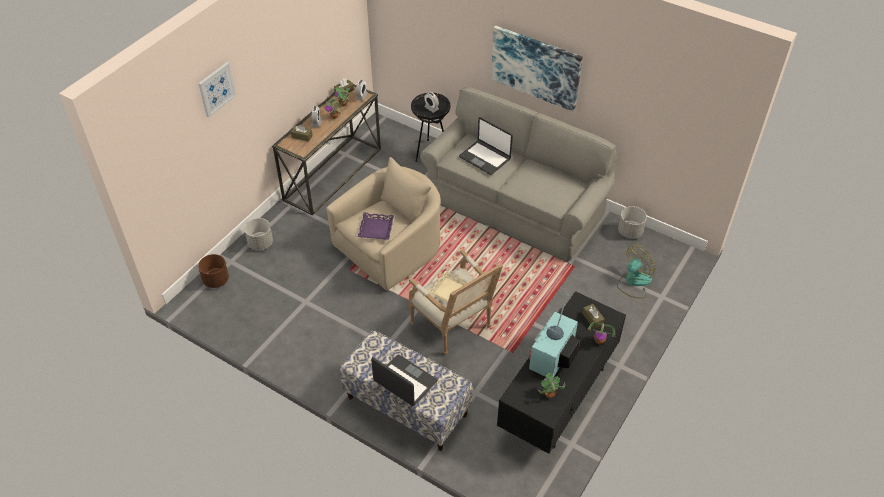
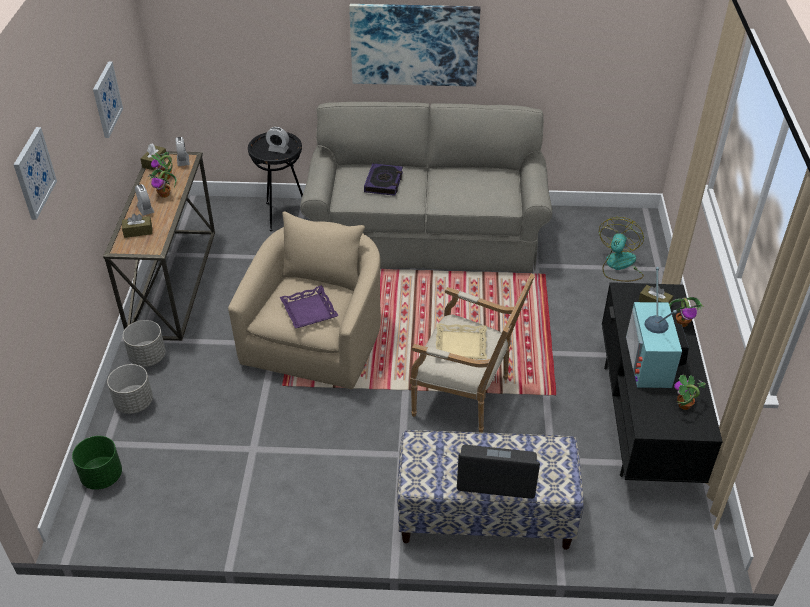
camera: 30 degrees left, 5 degrees down
(216, 280) = (102, 476): brown planter -> green planter
(308, 45) = (106, 99): none -> picture
(485, 158) = (384, 182): laptop -> book
(630, 232) = (572, 217): grey planter -> grey planter (148, 357)

